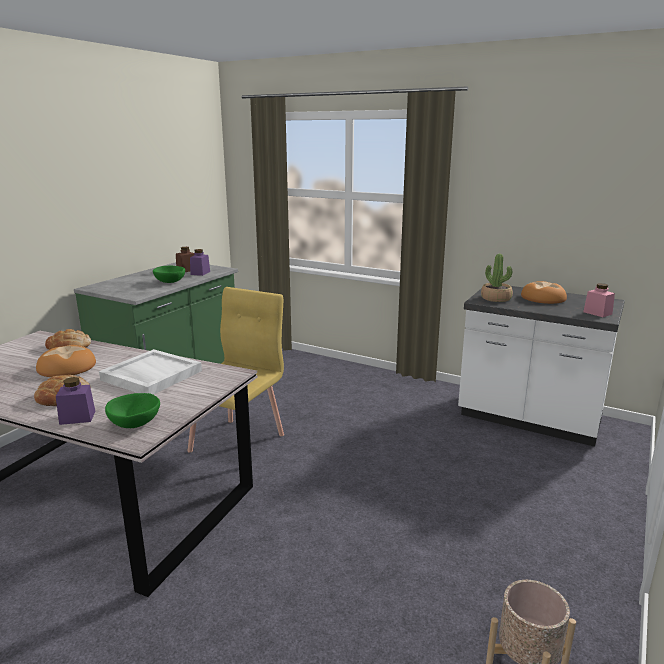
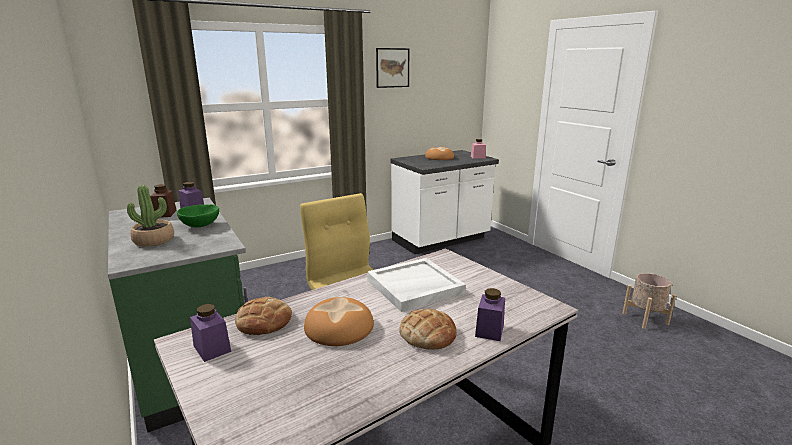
camera: 60 degrees left, 0 degrees up
(30, 344) = (212, 348): none -> purple jar
(135, 424) = (521, 305): green bowl -> none
(496, 298) = (426, 163): potted plant -> potted plant (154, 240)
(508, 161) = (392, 68): none -> picture

